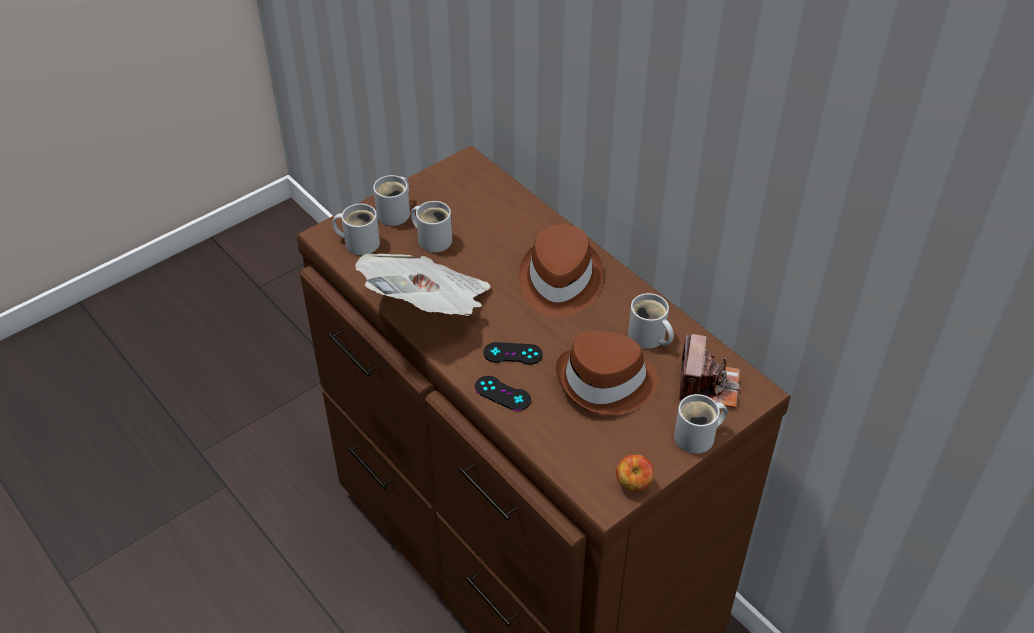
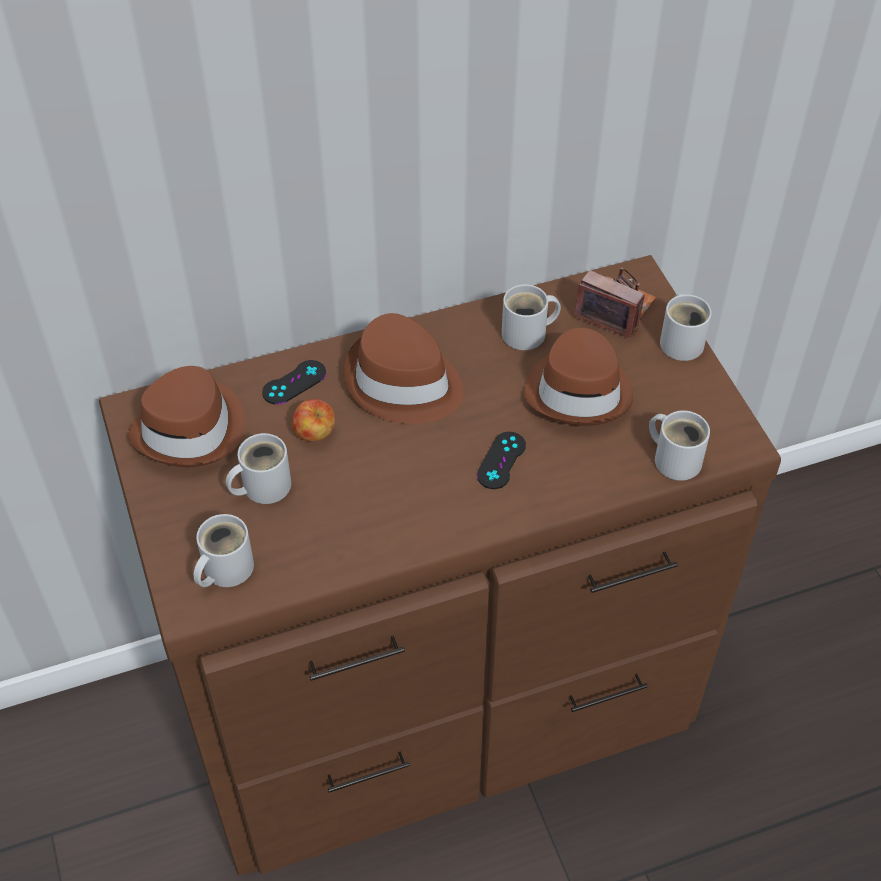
camera: 70 degrees left, 5 degrees up
(396, 213) = (188, 513): white mug -> white mug (675, 458)
(429, 307) = (385, 522): newspaper -> none
(464, 192) = (191, 429): none -> brown hat
(502, 393) = (559, 487): black game controller -> black game controller (294, 382)
(633, 484) = (726, 412): apple -> apple (315, 434)

